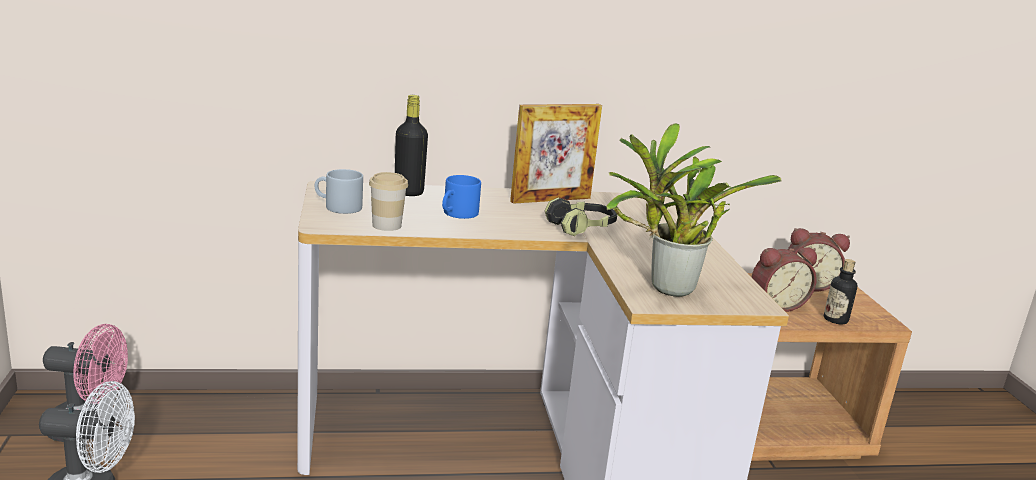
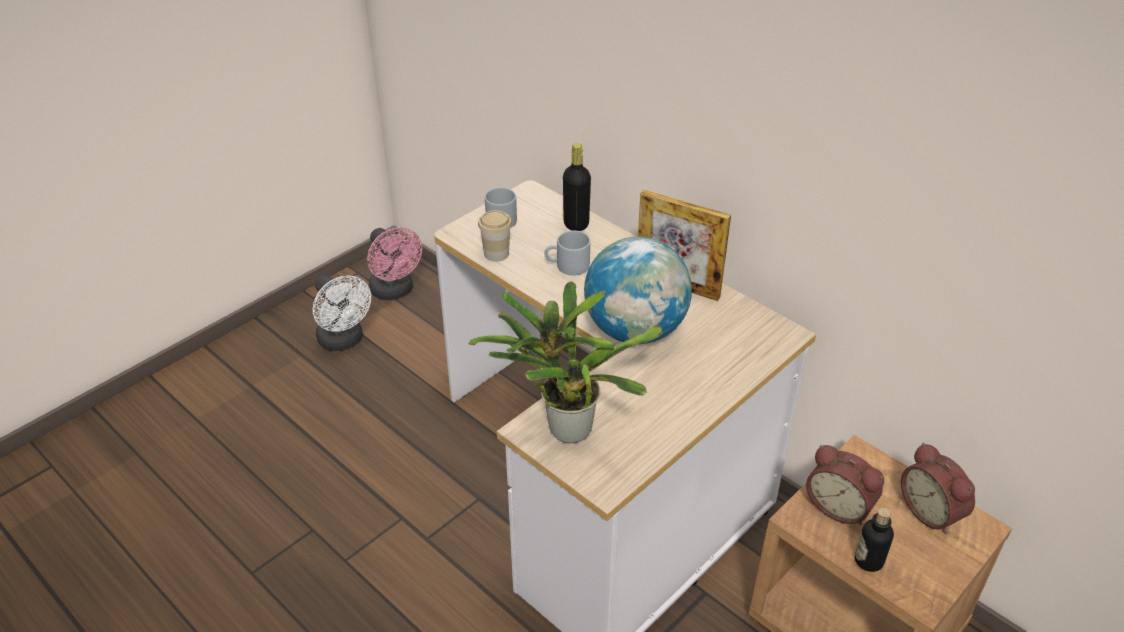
camera: 55 degrees right, 20 degrees up
(457, 214) = (567, 266): blue mug -> grey mug
(581, 228) = (635, 330): headphones -> globe

